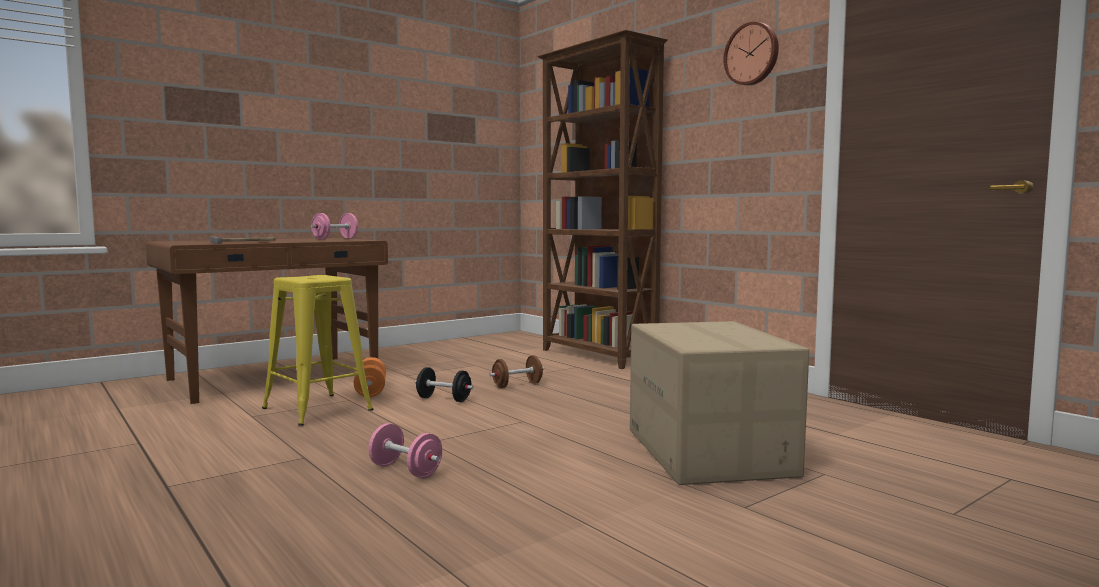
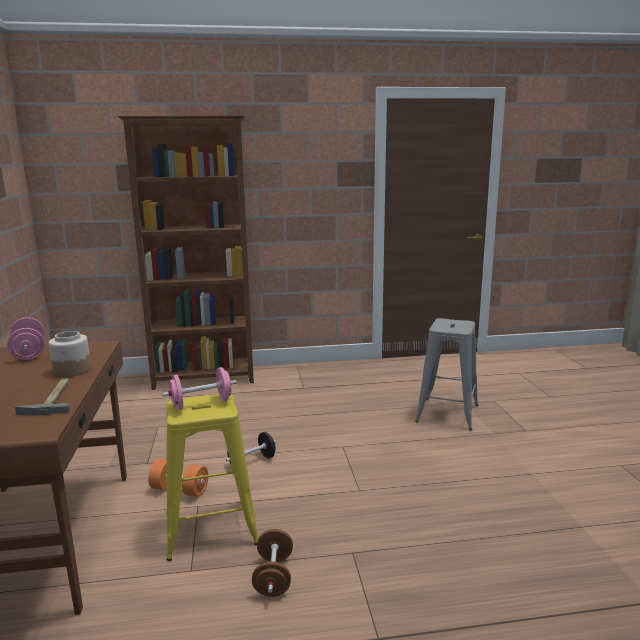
camera: 60 degrees left, 10 degrees up
(302, 241) = (72, 370): none -> jar
(405, 470) = (415, 511): pink dumbbell -> pink dumbbell (201, 404)
(517, 385) = (248, 426): brown dumbbell -> brown dumbbell (273, 577)
(710, 452) = (447, 413): cardboard box -> grey stool
(752, 54) = (319, 144): wall clock -> none

